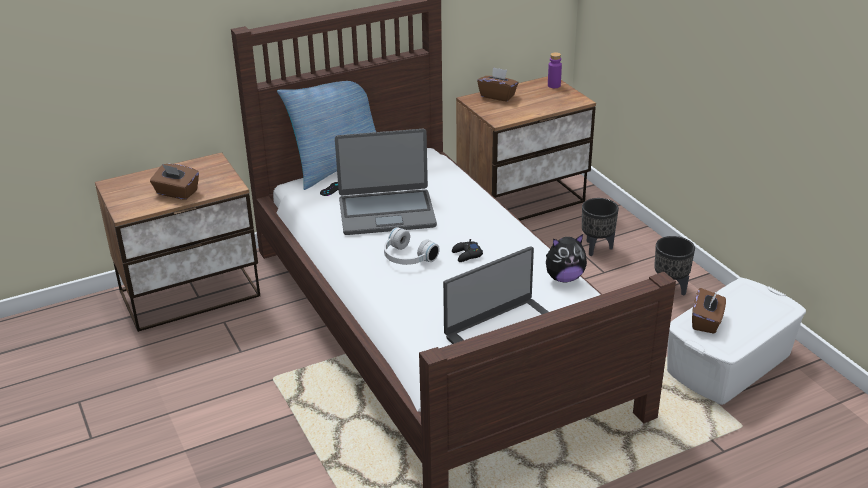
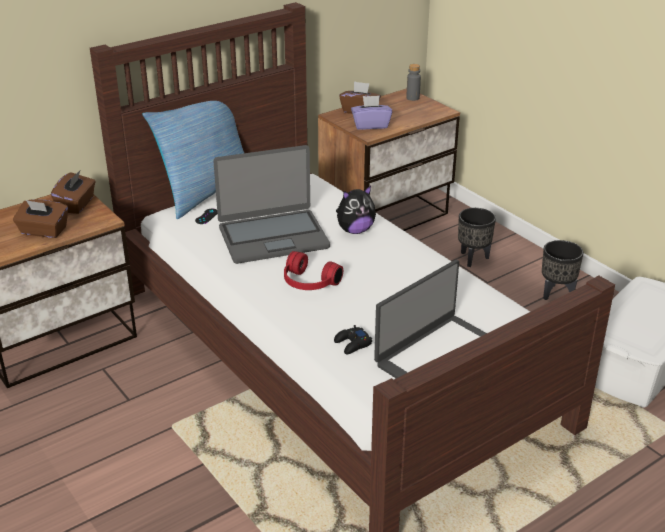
camera: 10 degrees left, 0 degrees up
(406, 258) = (308, 283): white headphones -> red headphones
(467, 255) = (371, 275): black game controller -> black game controller (352, 344)
(503, 111) = (370, 125): none -> purple tissue box
(554, 85) = (413, 98): purple bottle -> grey bottle
(564, 278) = (479, 291): plush toy -> plush toy (355, 230)
(707, 322) = (621, 324): brown tissue box -> brown tissue box (76, 205)

